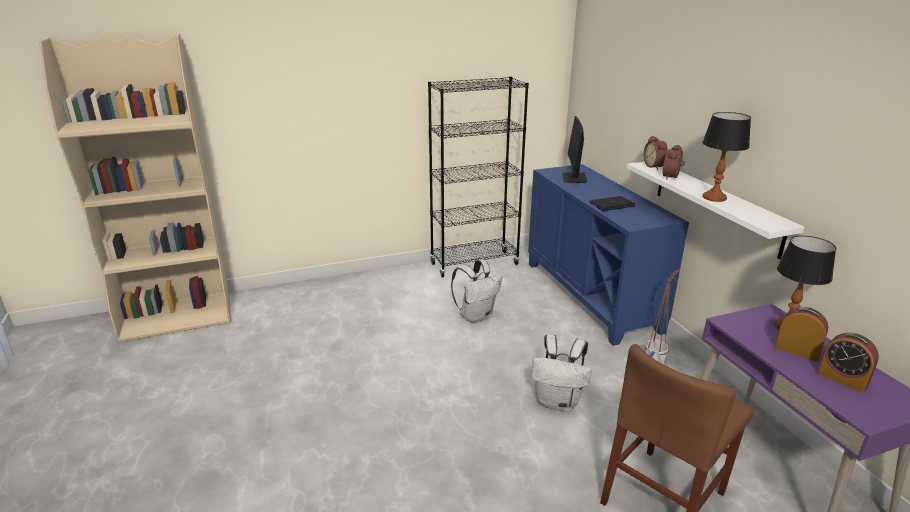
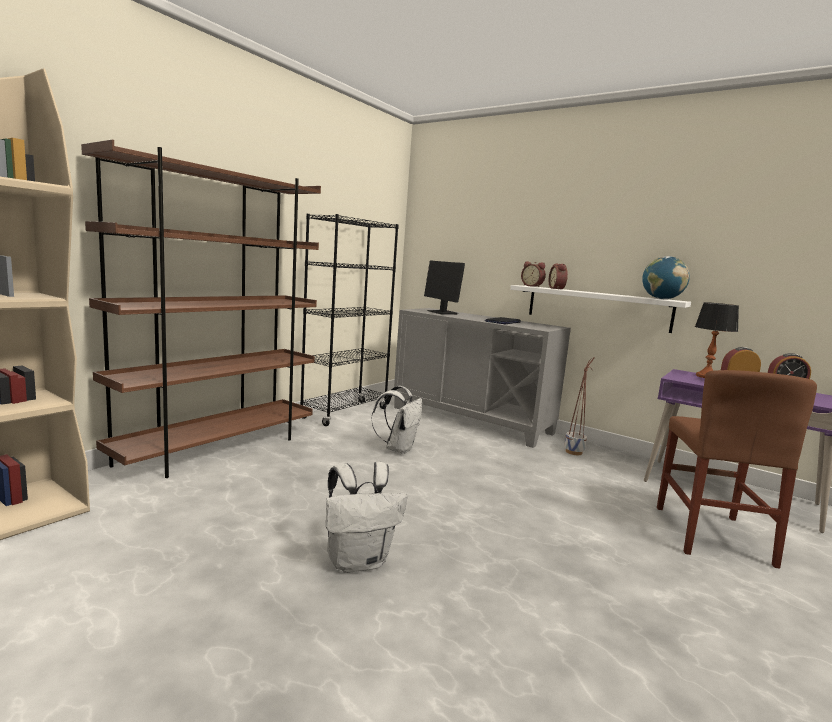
camera: 35 degrees left, 15 degrees down
(342, 285) = (219, 449): none -> brown bookcase
(558, 402) = (552, 493): white backpack -> white backpack (358, 561)
(591, 295) = (471, 420): blue cabinet -> grey cabinet
(714, 198) = (610, 294): table lamp -> none
(761, 218) = (661, 299): none -> globe

